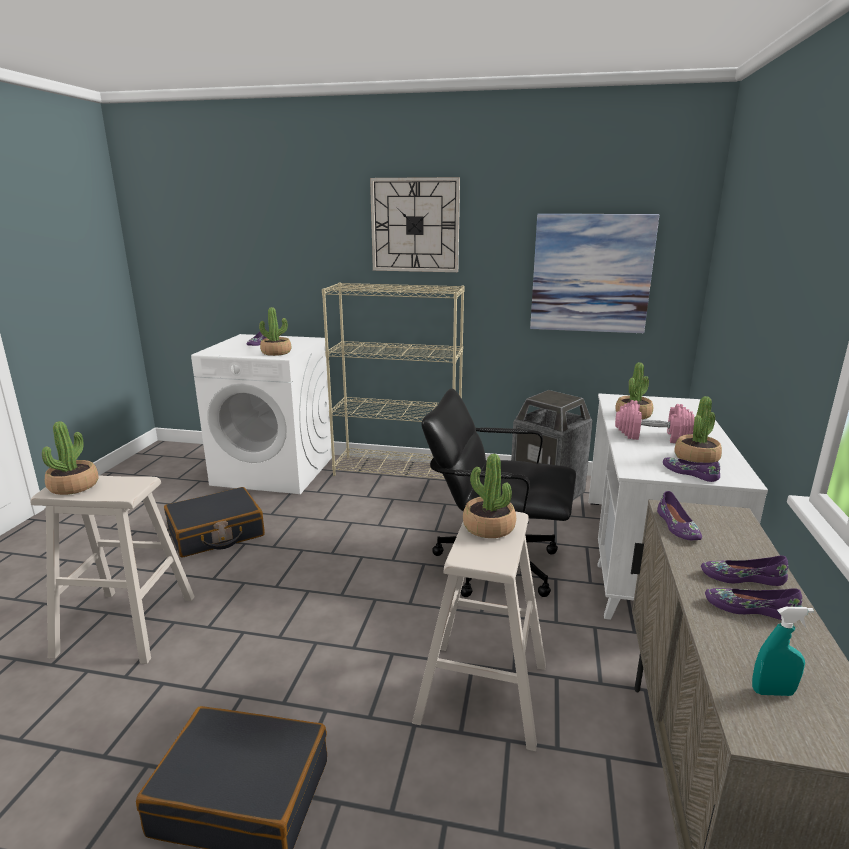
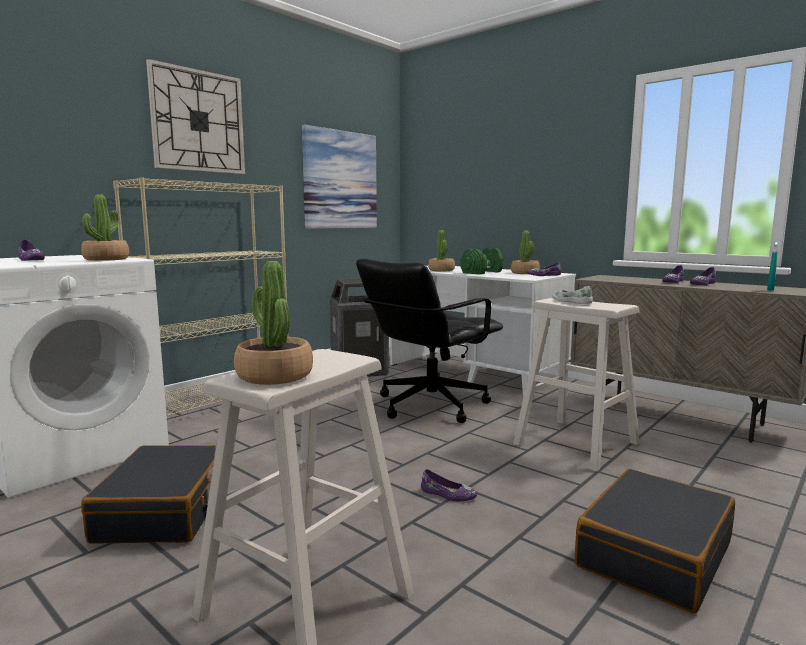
camera: 60 degrees left, 10 degrees down
(488, 527) = (571, 301): potted plant -> white shoe
(653, 436) = (481, 272): pink dumbbell -> green dumbbell
(677, 526) = (613, 280): purple shoe -> purple shoe (448, 495)

